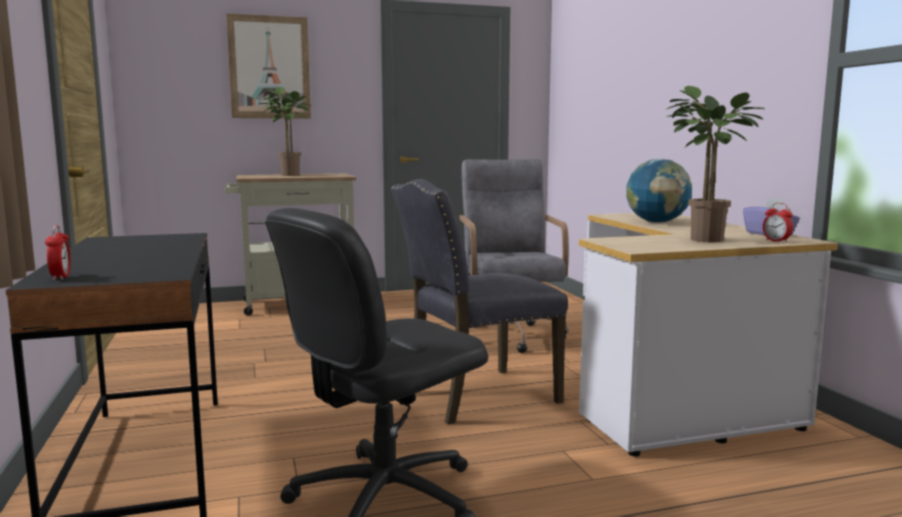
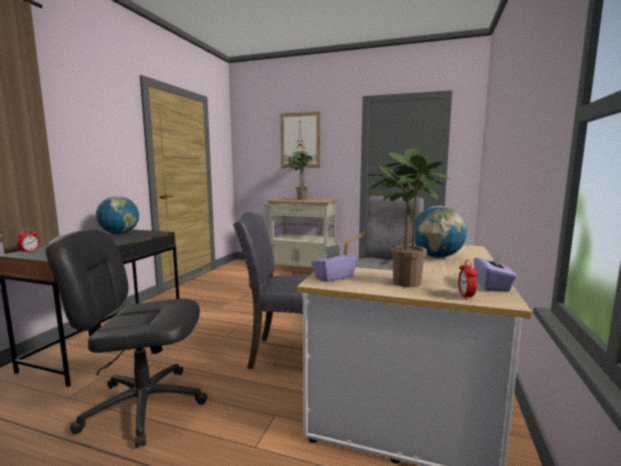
camera: 35 degrees right, 0 degrees up
(107, 243) = (119, 234): none -> globe
(634, 244) = (333, 277): none -> purple tissue box

